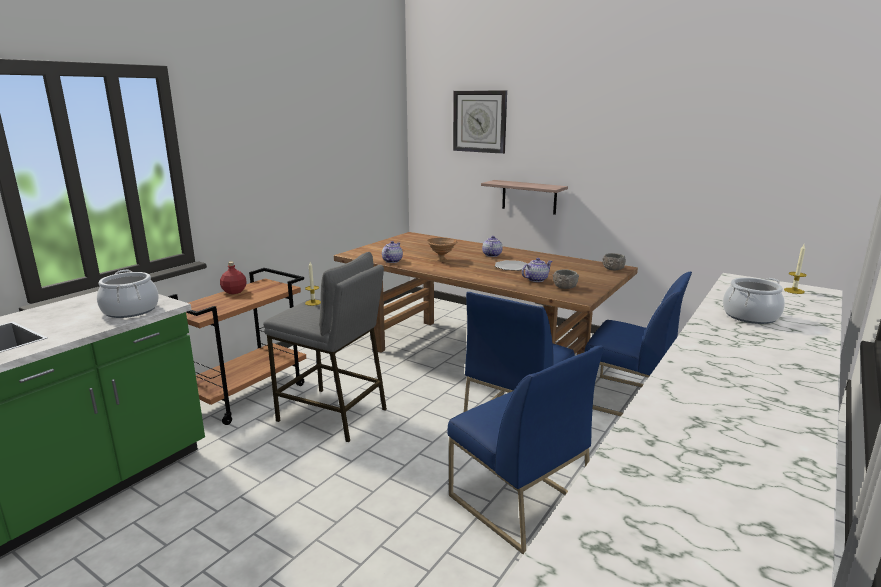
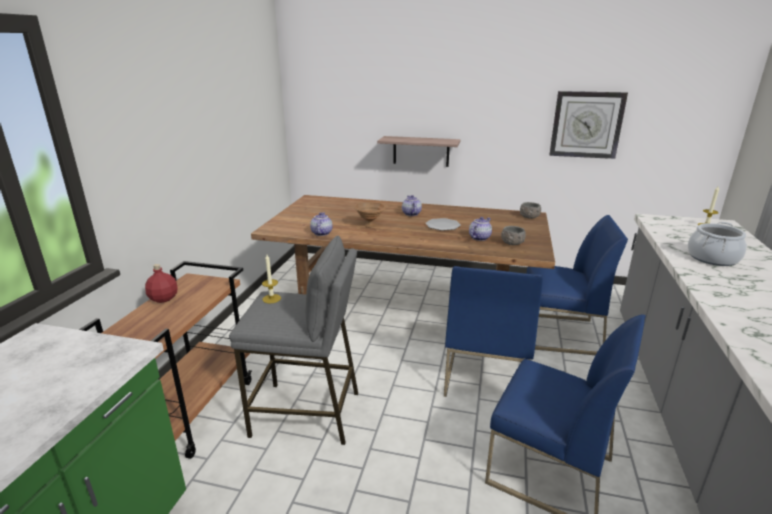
camera: 20 degrees left, 5 degrees up
(131, 310) = (82, 371): cooking pot -> none
(480, 121) = (365, 77): wall clock -> wall clock (586, 124)

